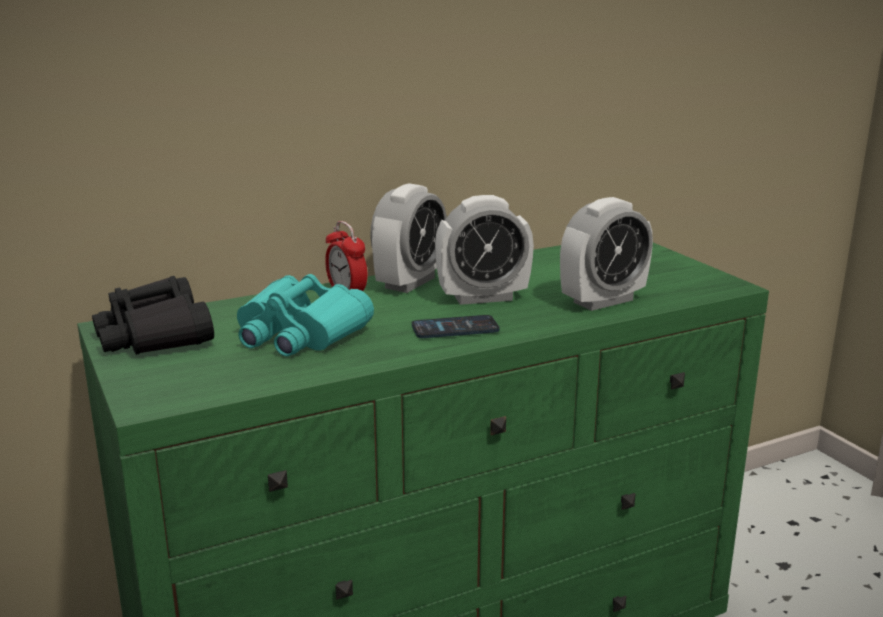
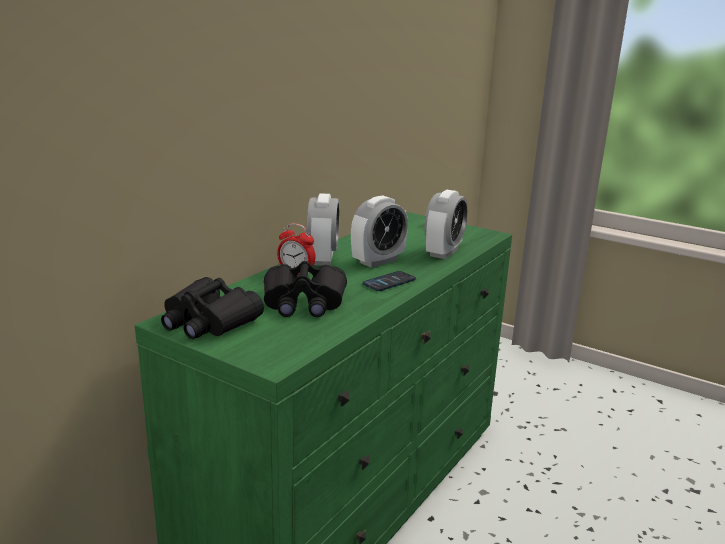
camera: 30 degrees left, 0 degrees up
(299, 334) = (304, 302): turquoise binoculars -> black binoculars

